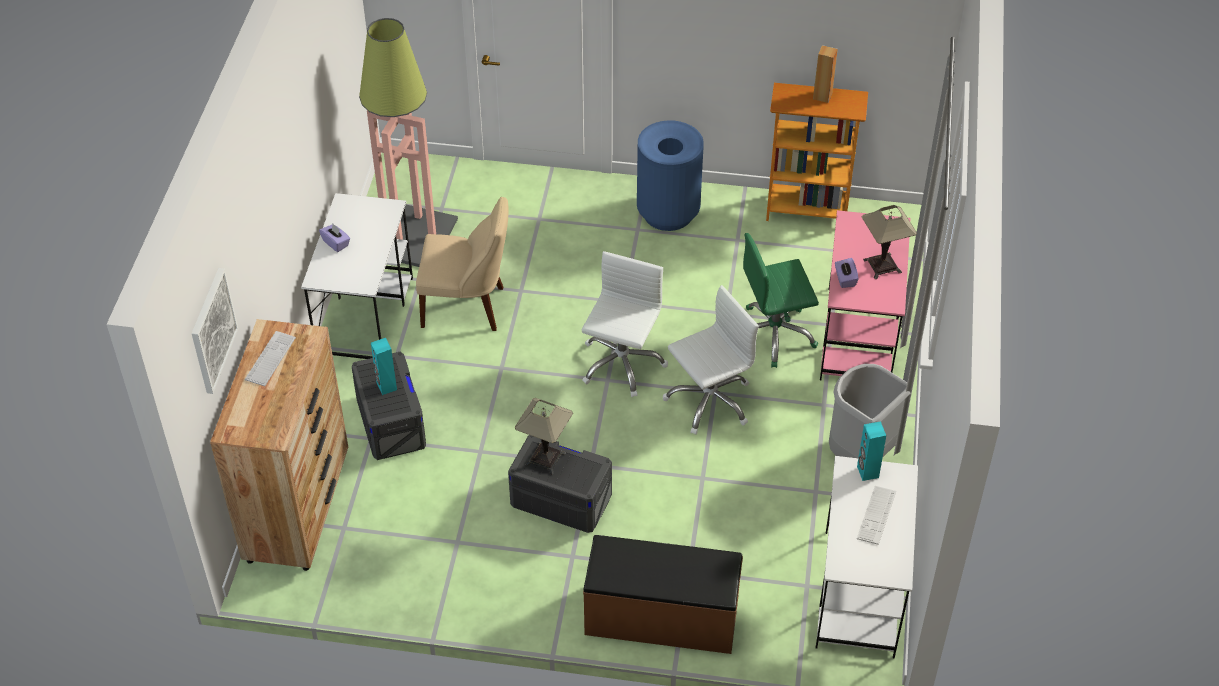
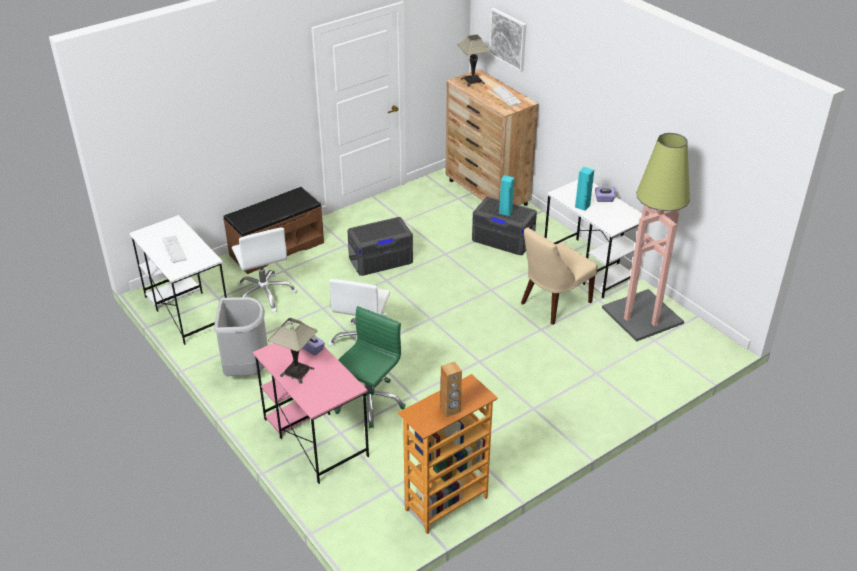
camera: 135 degrees right, 10 degrees down
(545, 458) = (390, 229): table lamp -> table lamp (473, 81)
(621, 363) = (434, 330): white office chair -> white office chair (265, 294)
(668, 213) = (531, 432): blue trash can -> none
(867, 472) = (197, 263): turquoise speaker -> turquoise speaker (582, 206)

